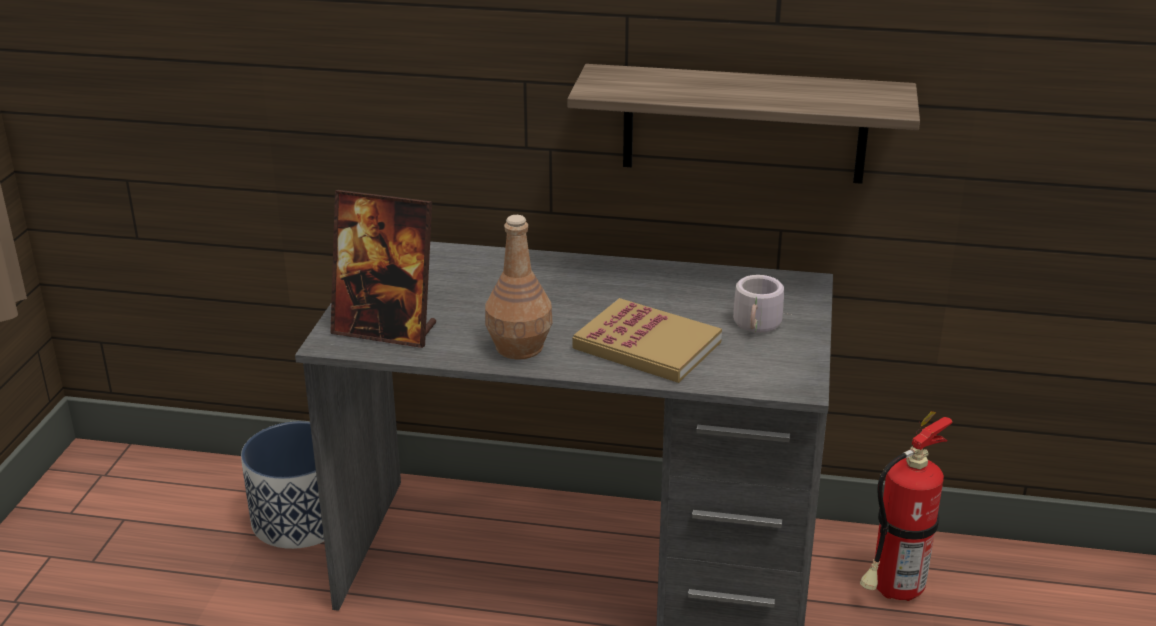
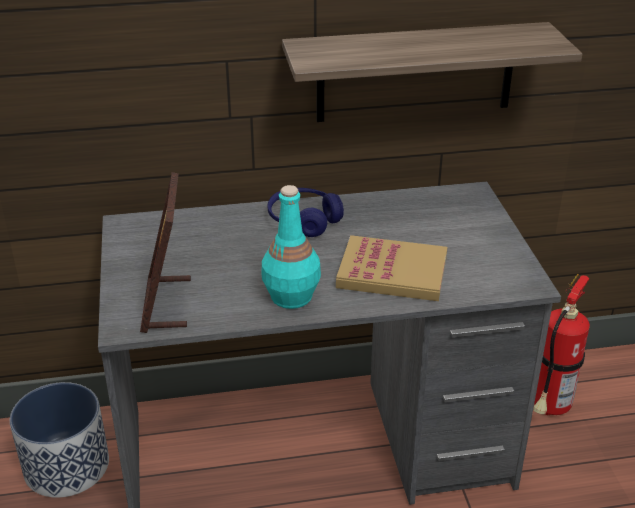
camera: 20 degrees left, 5 degrees up
(385, 330) = (166, 304): picture frame -> picture frame turned 90 degrees clockwise
(518, 347) = (290, 296): brown bottle -> turquoise bottle
(585, 277) = (304, 220): none -> blue headphones
(759, 326) = (465, 237): grey mug -> none

